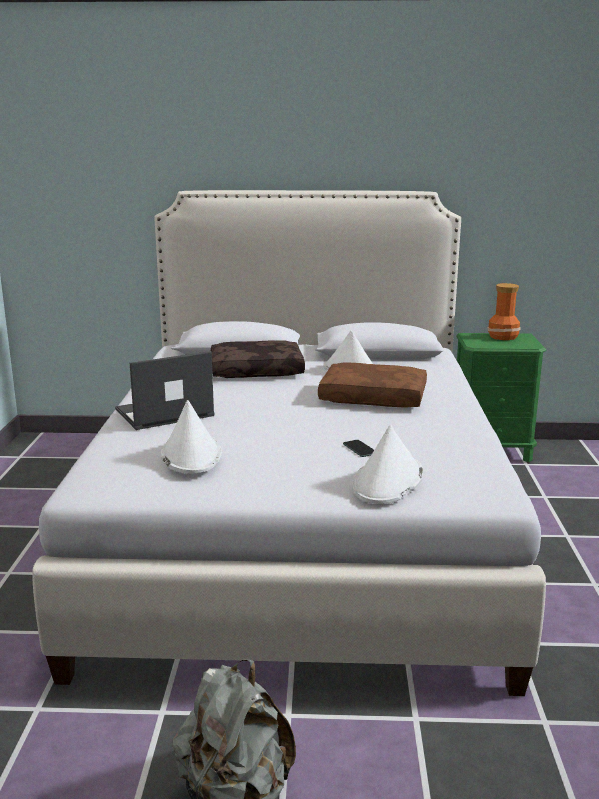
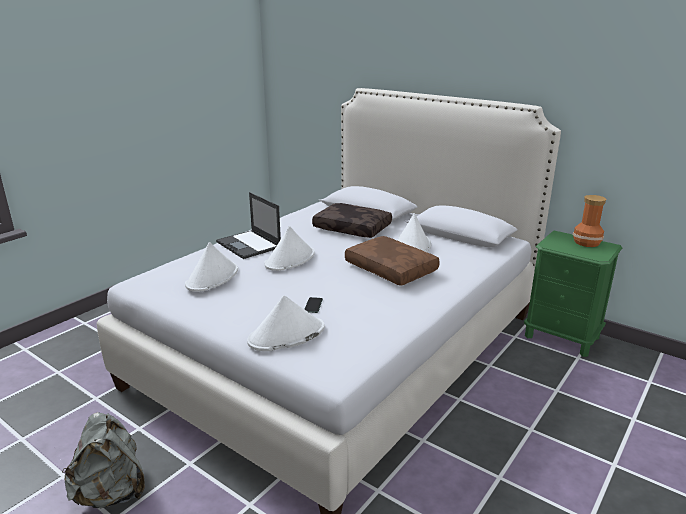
camera: 35 degrees right, 5 degrees up
(163, 413) = (249, 245): laptop -> laptop turned 135 degrees counterclockwise
(249, 414) = (290, 259): none -> white hat

